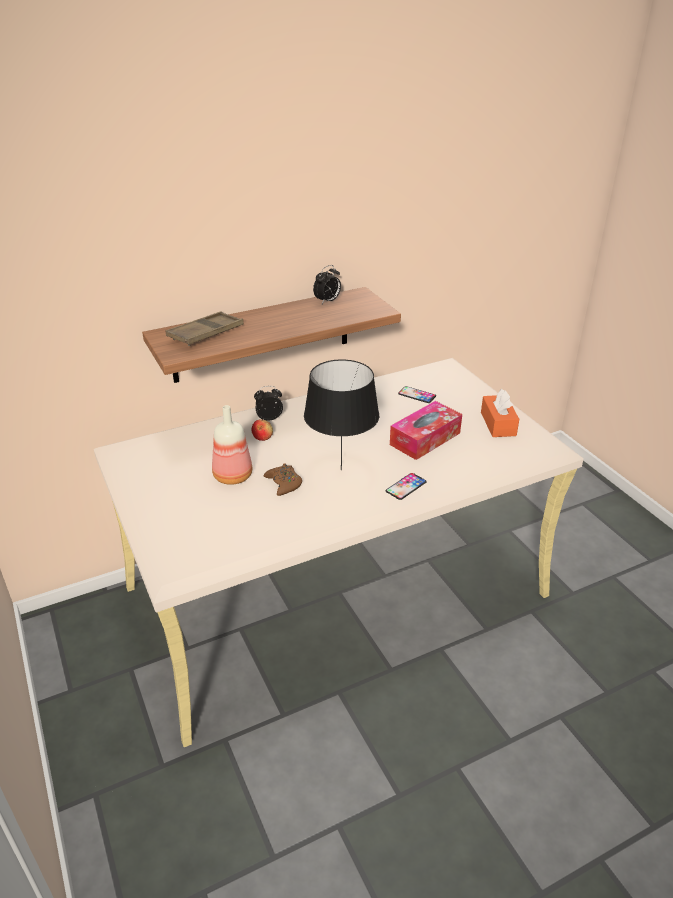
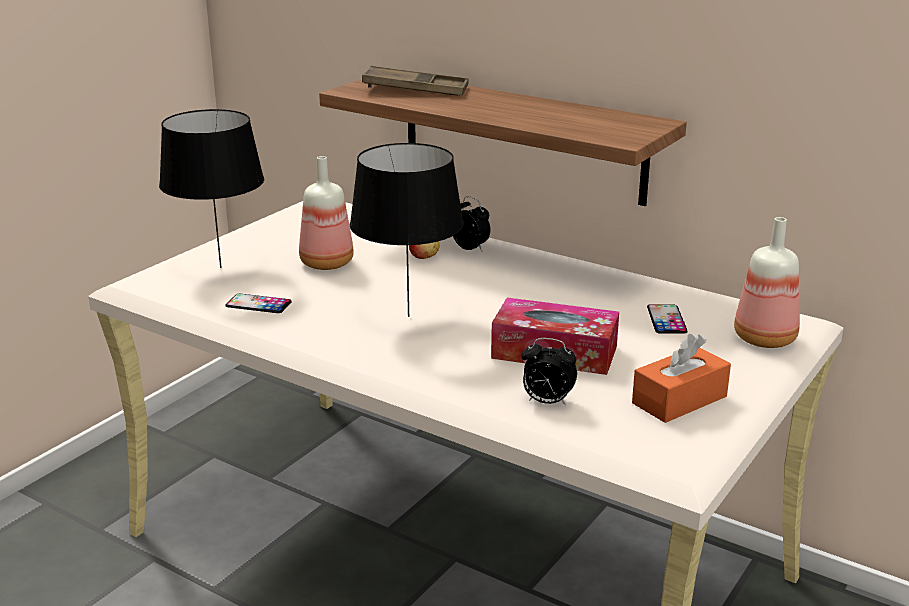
camera: 60 degrees right, 10 degrees down
(188, 522) = (220, 267): none -> black table lamp
(284, 484) = (341, 292): brown game controller -> none
(327, 301) = (598, 114): alarm clock -> alarm clock (547, 402)
(406, 486) = (417, 366): phone -> phone (258, 304)
(458, 379) = (766, 339): none -> bottle

